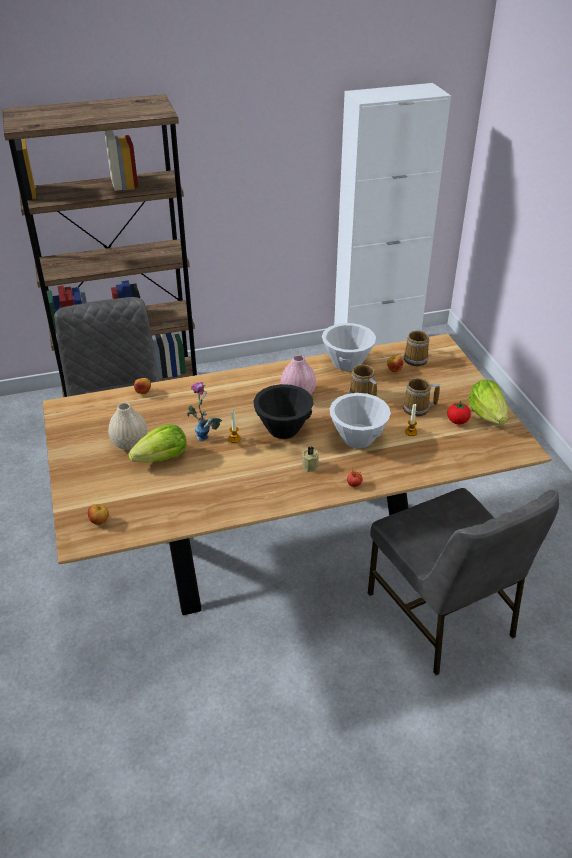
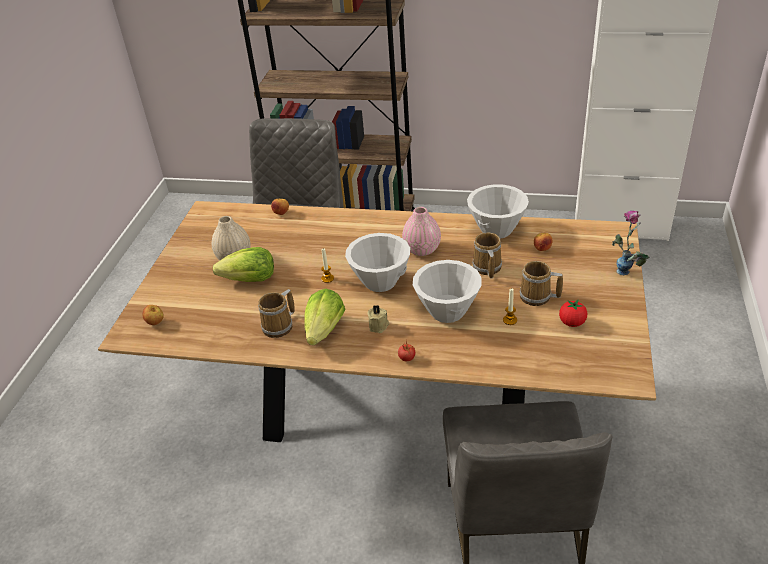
camera: 30 degrees right, 0 degrees up
(206, 441) = (300, 274): vase -> vase (625, 277)
(283, 429) = (380, 281): black bowl -> white bowl
(416, 358) = (577, 242): mug -> mug (280, 326)
(487, 415) = (613, 325): lettuce -> lettuce (325, 330)

